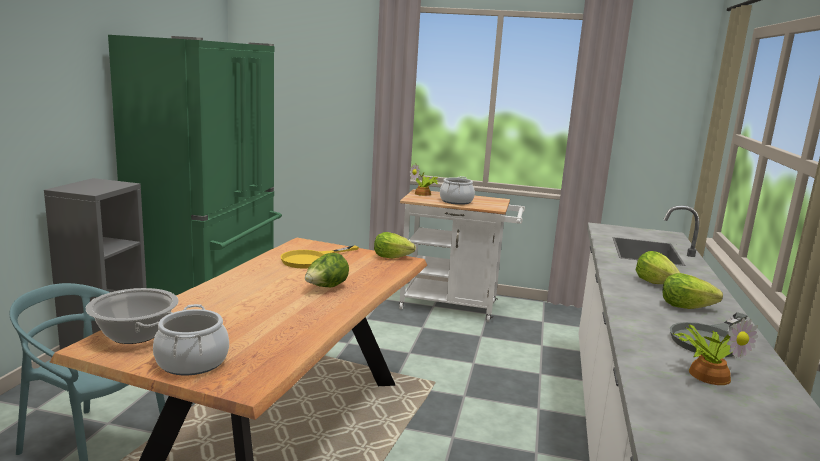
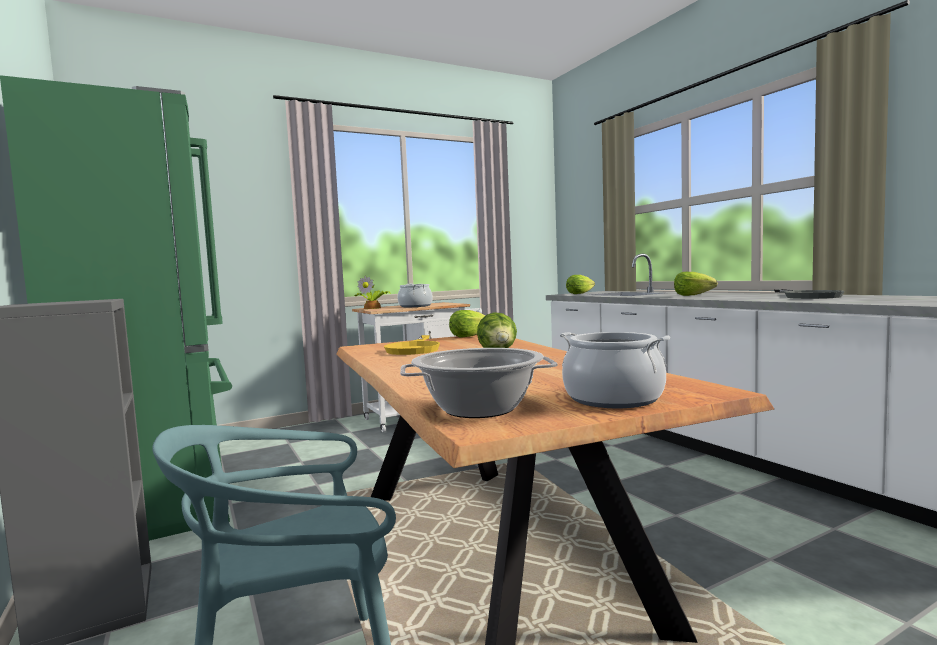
camera: 40 degrees left, 10 degrees down
(685, 307) = (744, 295): lettuce -> lettuce (579, 294)
(709, 374) = (868, 298): potted plant -> none

